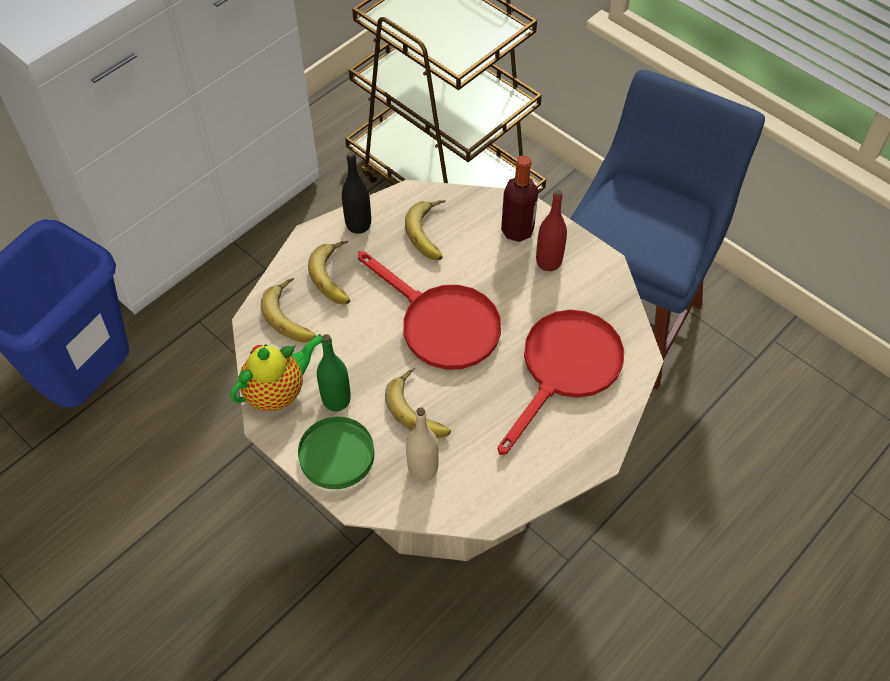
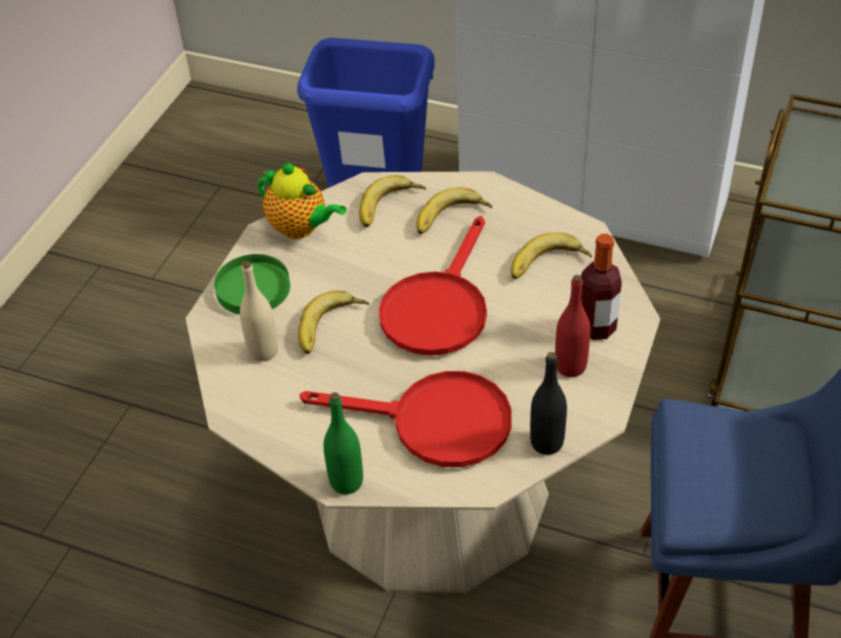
camera: 70 degrees right, 10 degrees down
(336, 400) = (311, 267): green bottle -> green bottle (346, 482)
(358, 224) = (522, 210): black bottle -> black bottle (546, 443)

